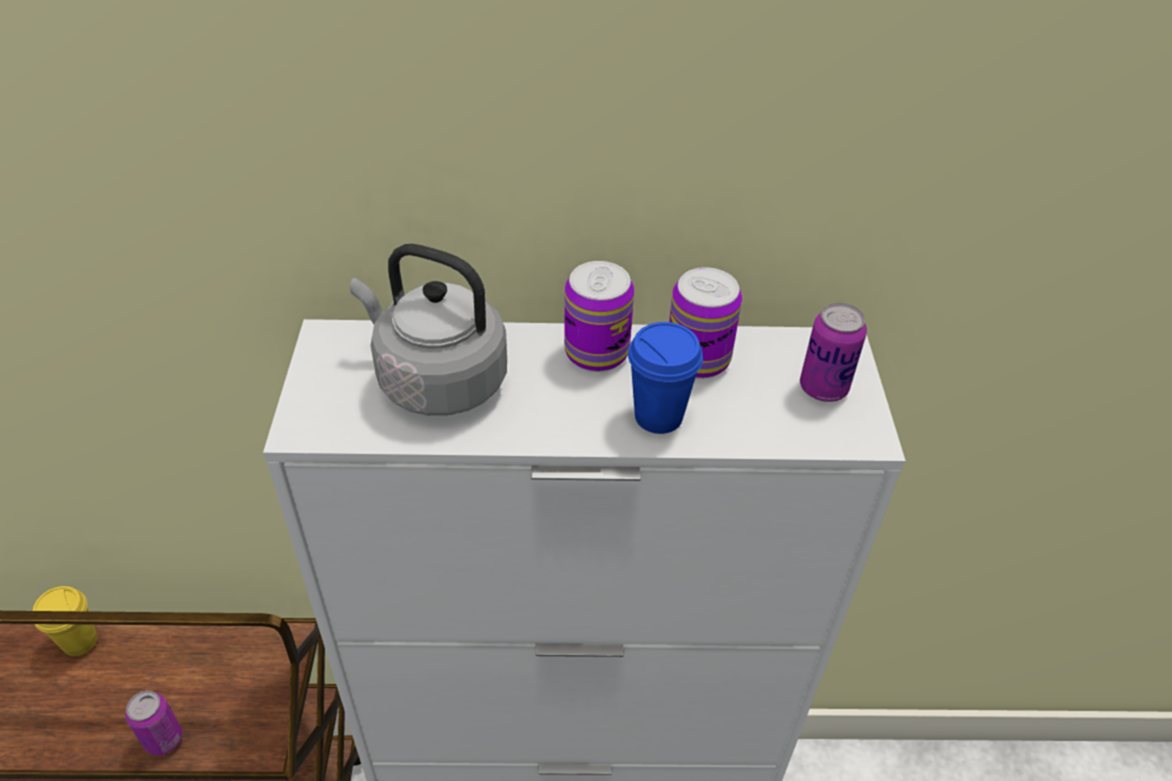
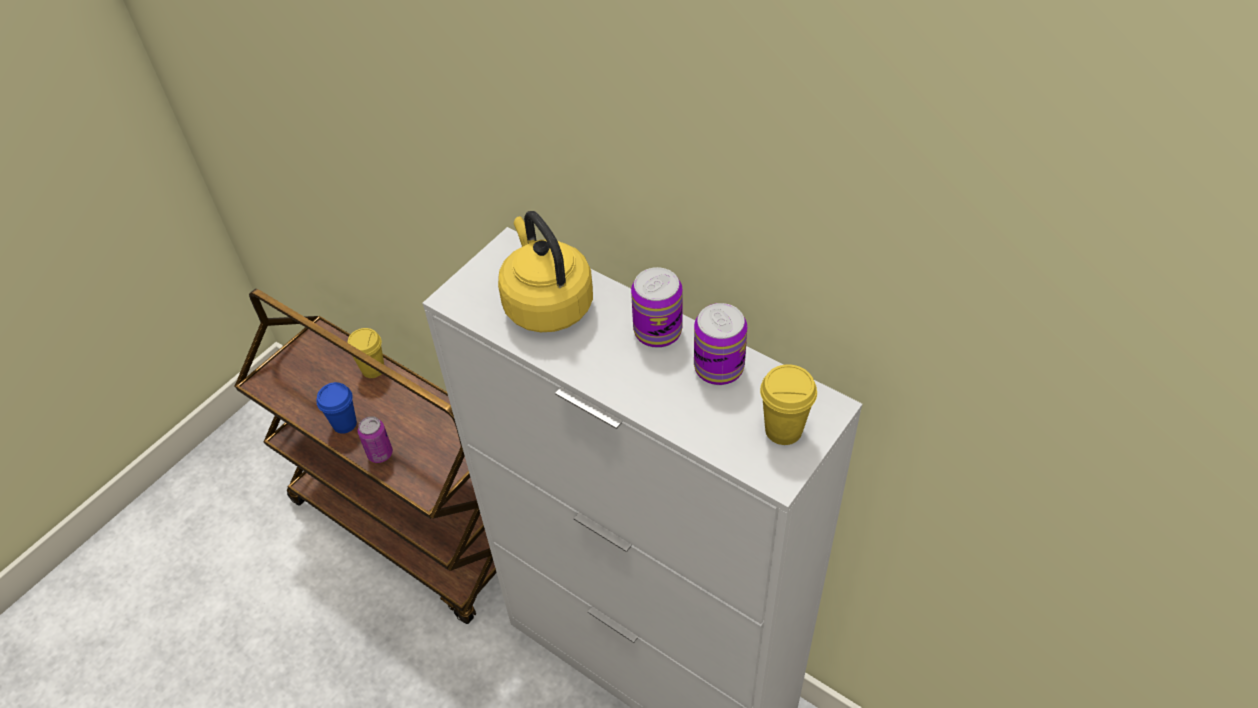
camera: 40 degrees right, 5 degrees up
(436, 380) = (546, 303): grey kettle -> yellow kettle
(658, 416) = (655, 393): blue cup -> blue cup (344, 424)
(823, 388) = (783, 430): can -> yellow cup

